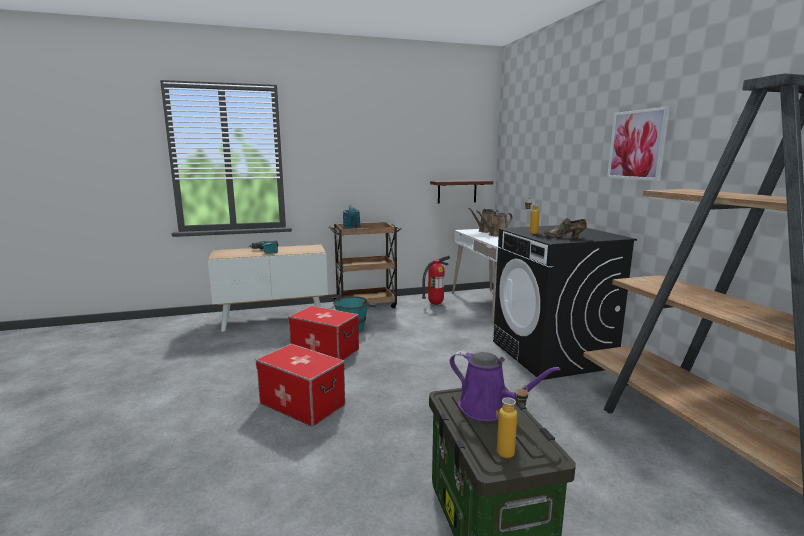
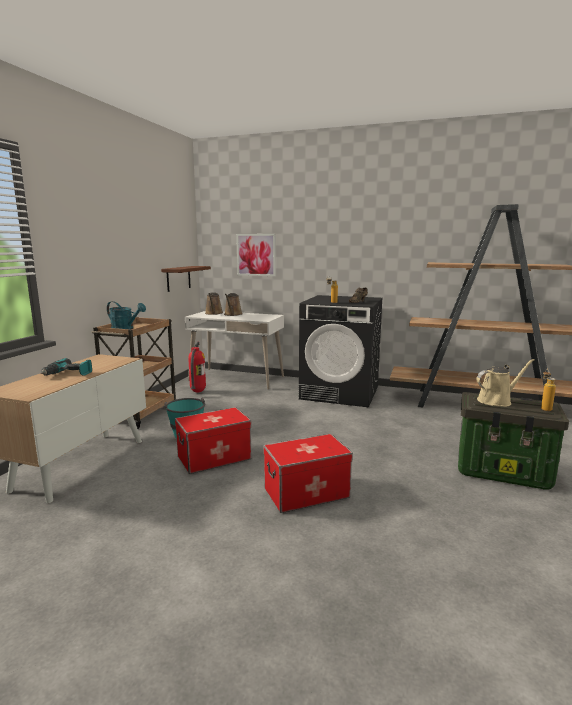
camera: 55 degrees left, 0 degrees up
(488, 409) = (497, 401): purple watering can -> beige watering can
(637, 145) = (372, 235): picture -> picture (256, 255)

